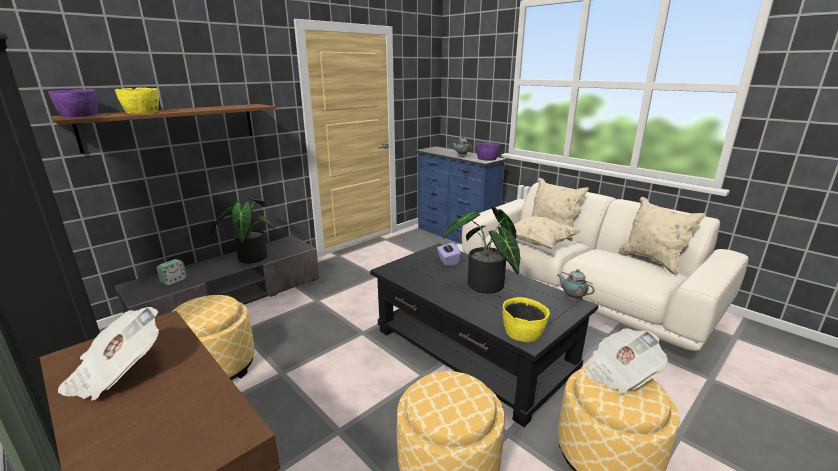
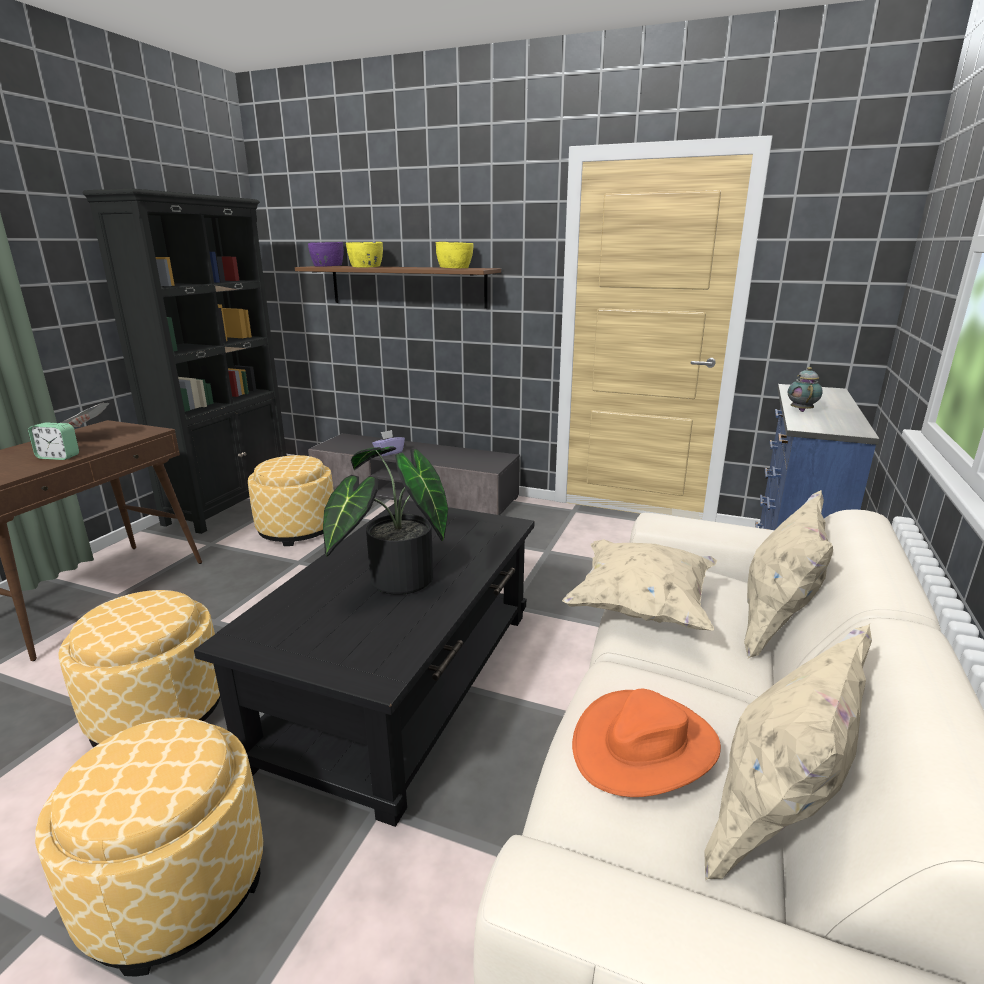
camera: 65 degrees right, 0 degrees up
(174, 281) = (364, 446): alarm clock -> alarm clock (58, 457)
(250, 257) = (440, 455): potted plant -> none
(448, 261) = (467, 538): purple tissue box -> purple tissue box (389, 452)
(487, 159) = (830, 426): purple bowl -> none
(523, 332) = (259, 631): yellow bowl -> yellow bowl (455, 268)
(572, 299) = (395, 669): teapot -> none
(620, 374) = (178, 762): newspaper -> none
(626, 265) = (644, 745): none -> orange hat

